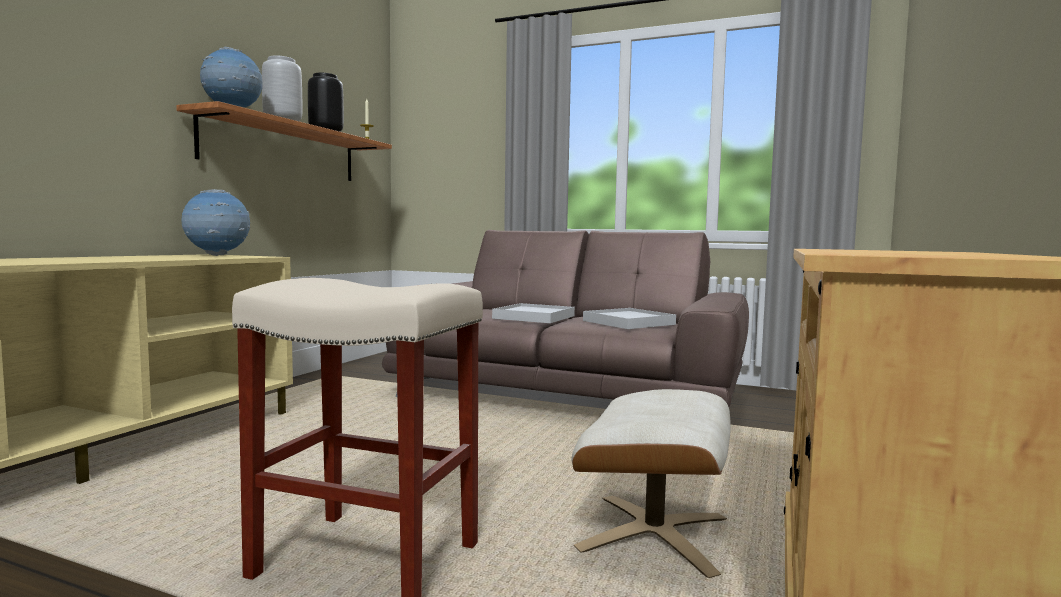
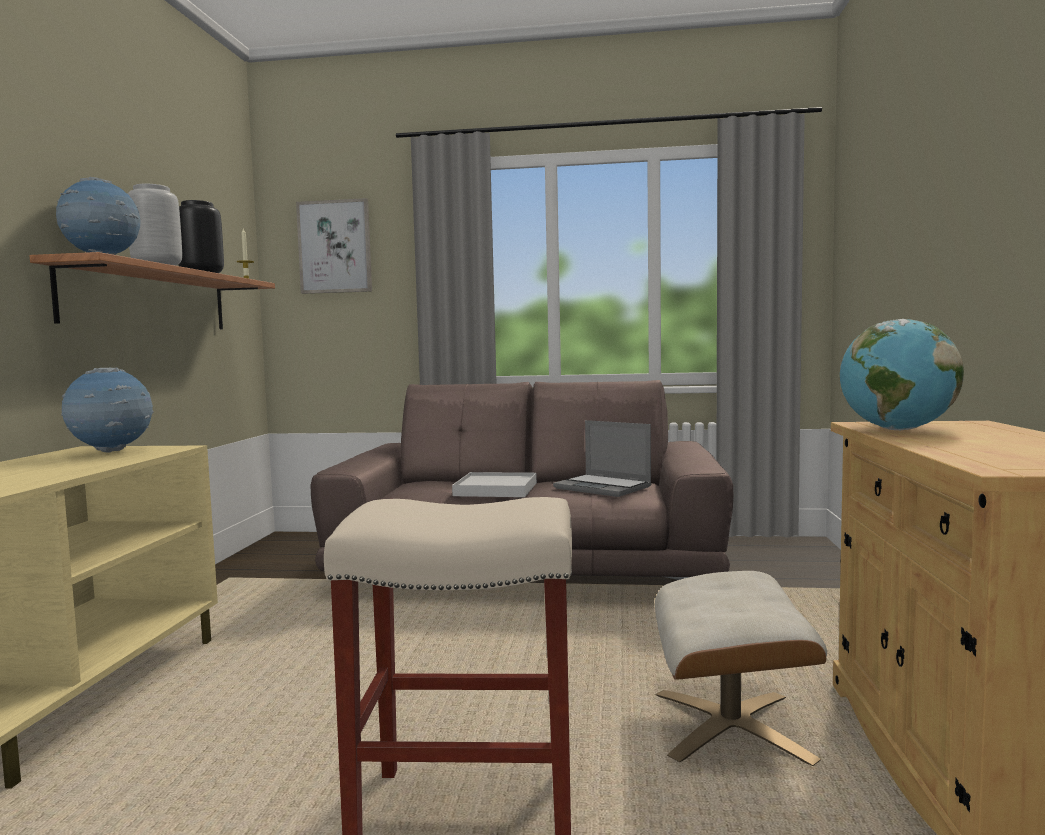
camera: 15 degrees left, 0 degrees up
(447, 117) = (335, 247): none -> picture
(629, 322) = (604, 487): white tray -> laptop
(840, 249) = (896, 430): none -> globe

